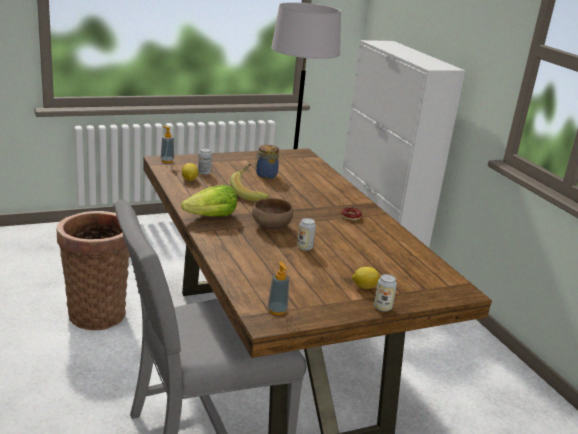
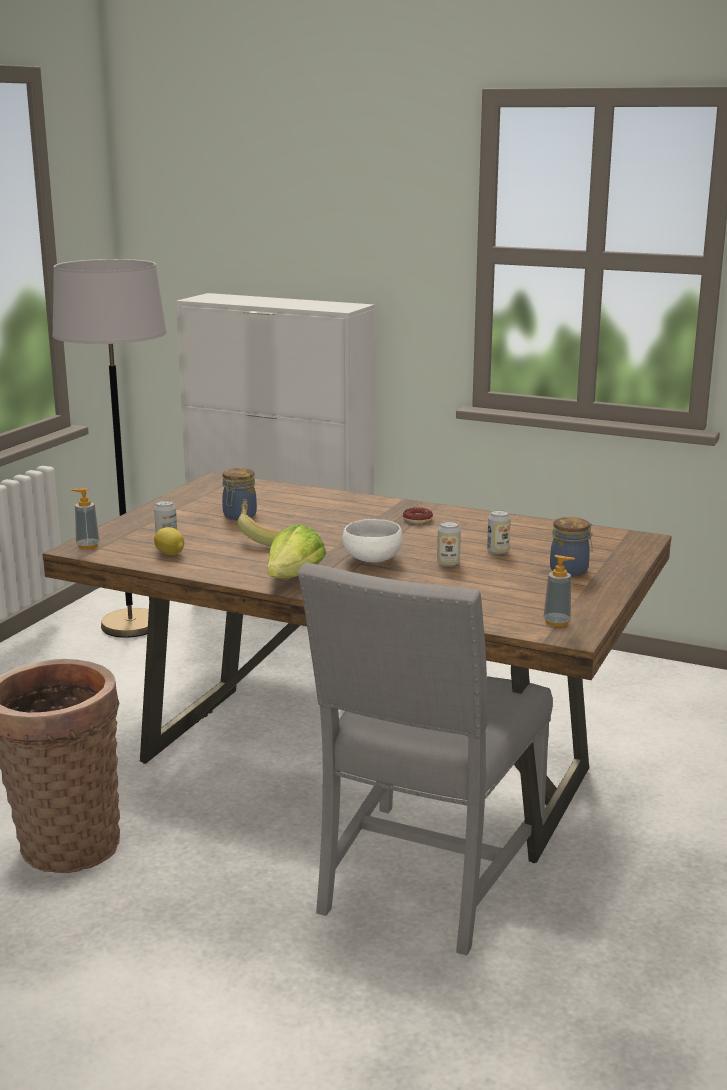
camera: 40 degrees left, 5 degrees down
(270, 226) = (372, 560): brown bowl -> white bowl
(364, 287) = (570, 570): lemon -> jar
(382, 307) = (620, 578): can -> can (498, 551)

